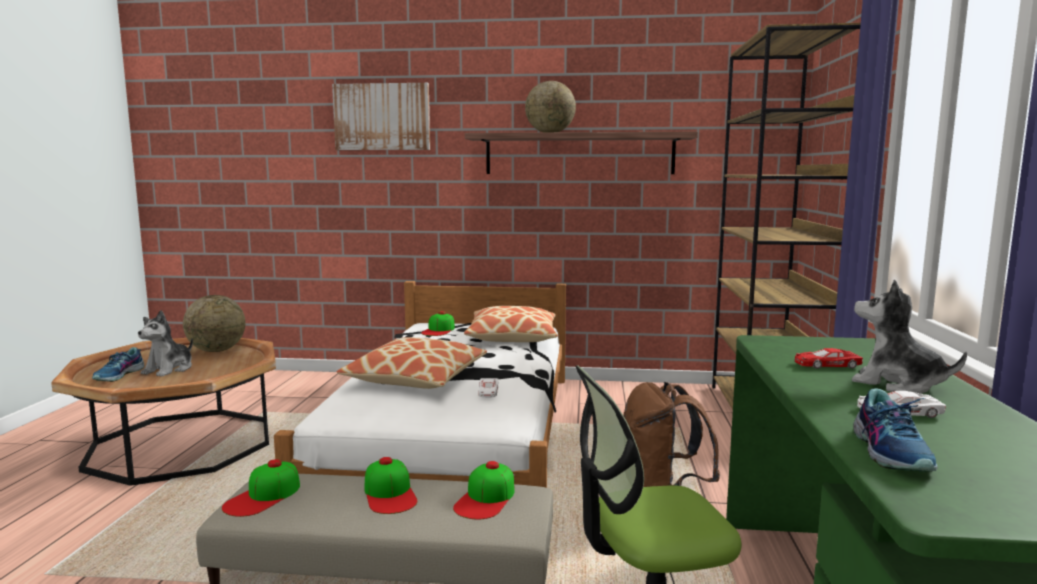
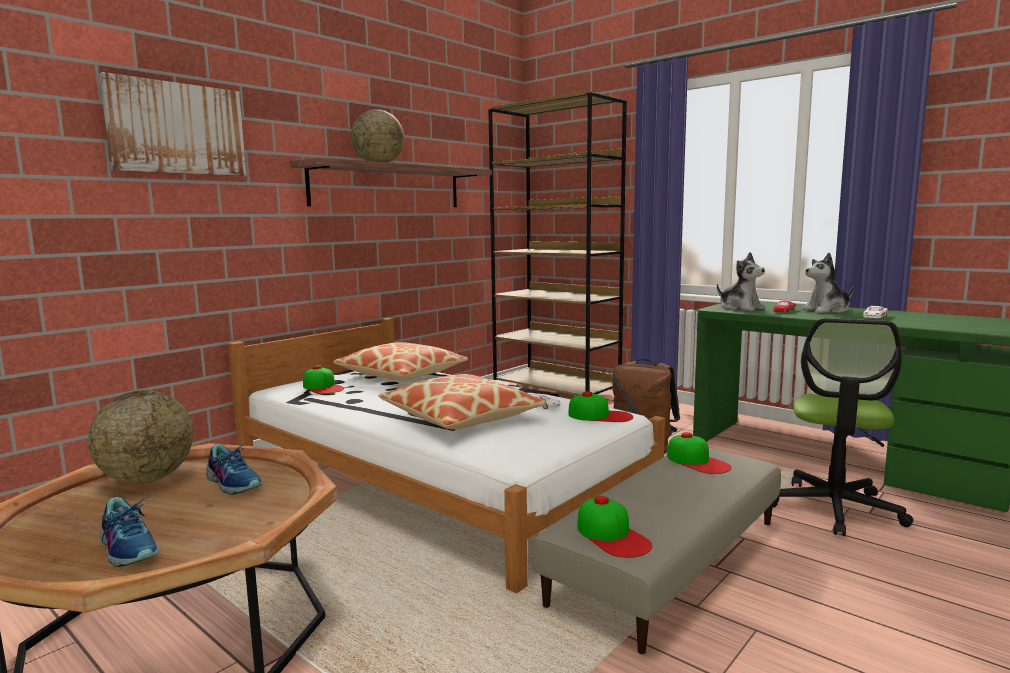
camera: 55 degrees left, 0 degrees up
(169, 369) = (180, 513): plush toy -> plush toy (740, 308)
(390, 494) = (658, 487): cap -> cap (600, 415)
(892, 452) = (933, 325): shoe -> shoe (234, 483)

